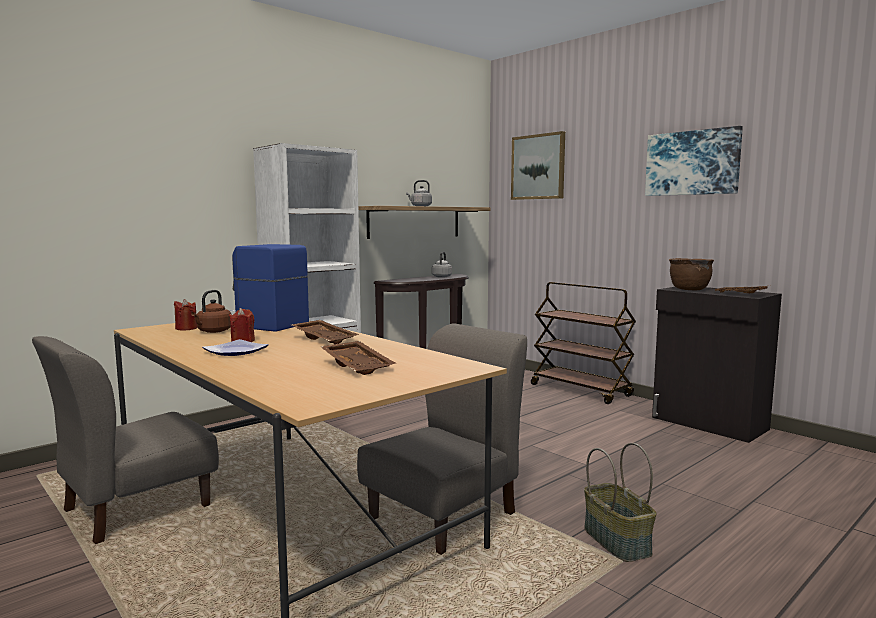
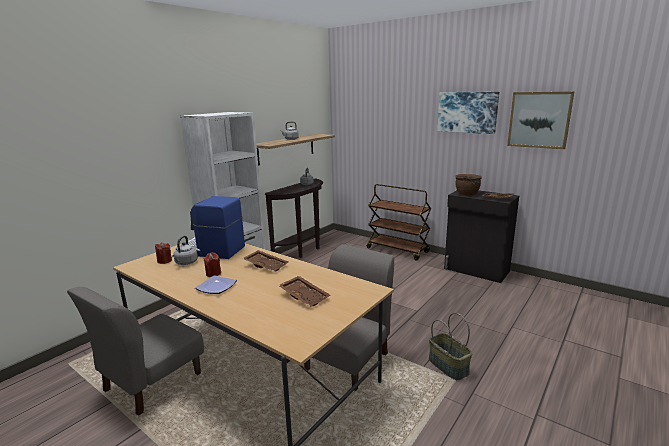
camera: 10 degrees left, 10 degrees up
(213, 331) = (185, 263): brown kettle -> grey kettle
(538, 167) = (365, 106): picture -> picture (539, 120)

